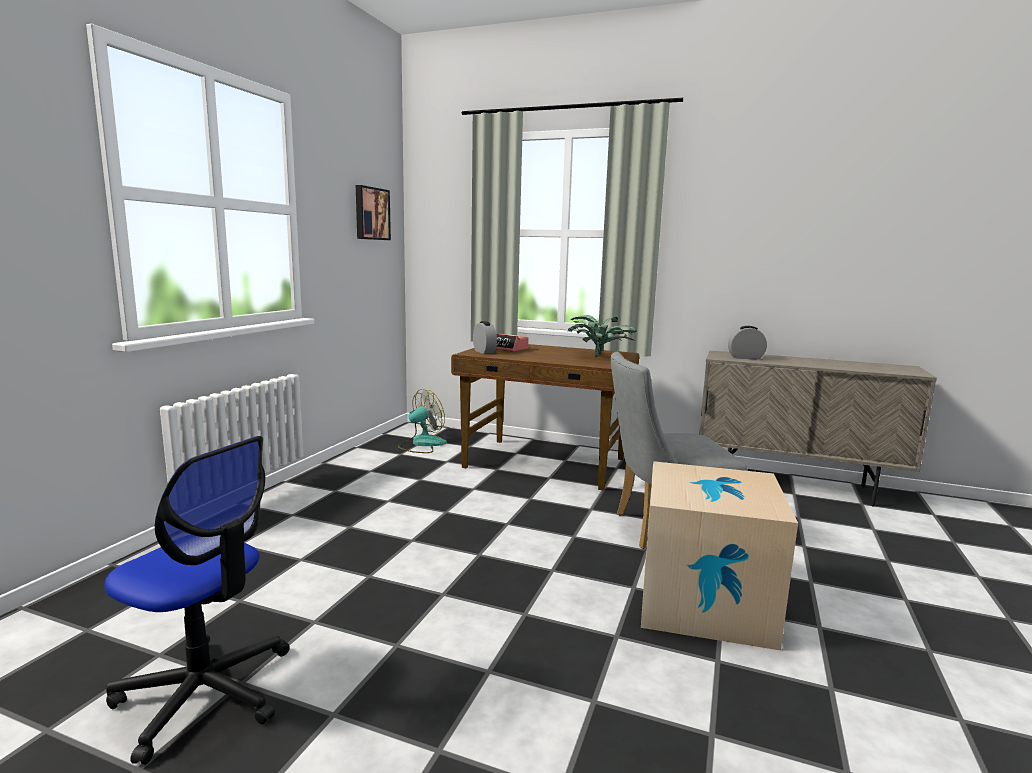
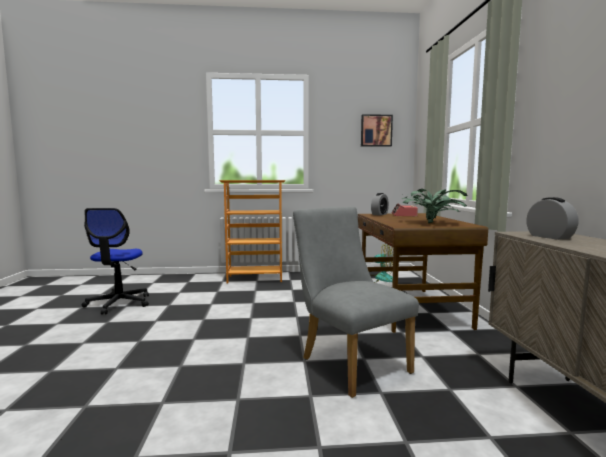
camera: 65 degrees right, 5 degrees down
(279, 514) = (255, 279): none -> bookcase
(704, 602) = (239, 391): cardboard box -> none

